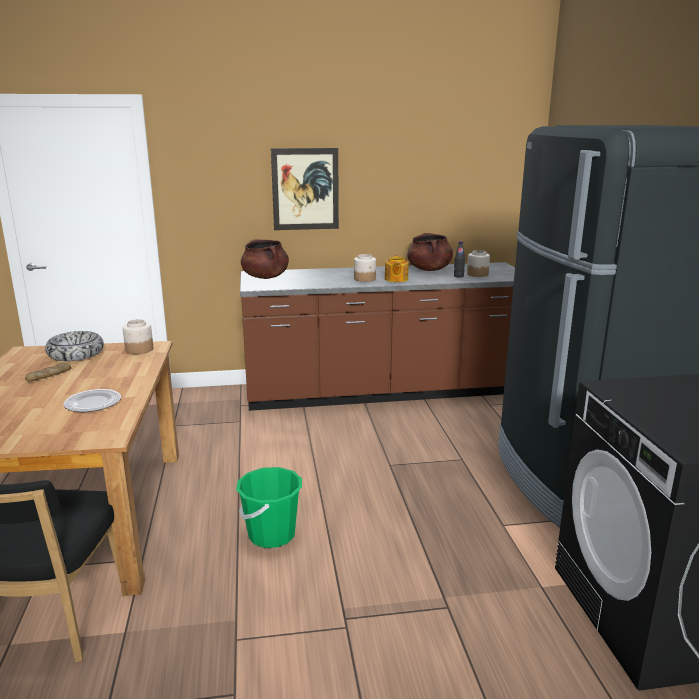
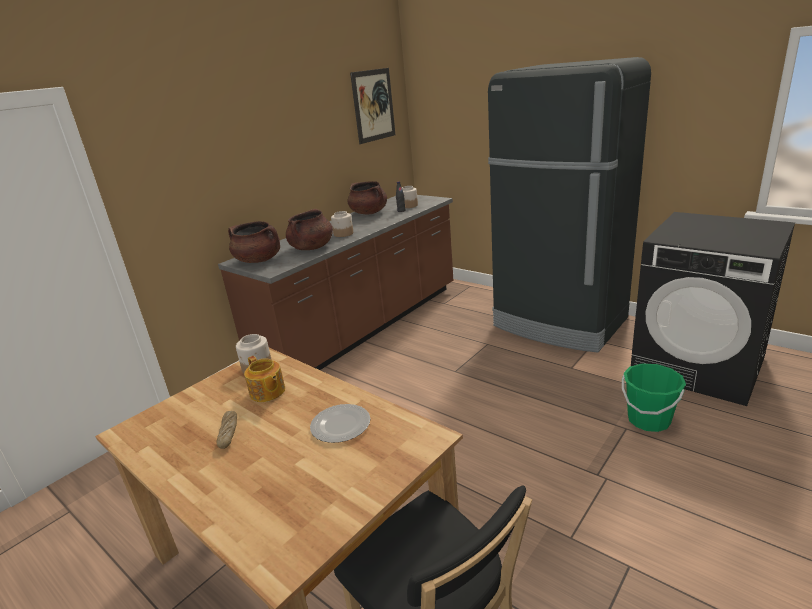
camera: 40 degrees left, 5 degrees up
(76, 354) = (200, 402): bowl -> none
(271, 534) = (468, 461): green bucket -> green bucket (648, 420)
(305, 189) = (255, 165): picture -> picture (373, 105)
(317, 281) = (312, 248): none -> brown cooking pot
(396, 279) = (366, 226): teapot -> teapot (267, 392)

